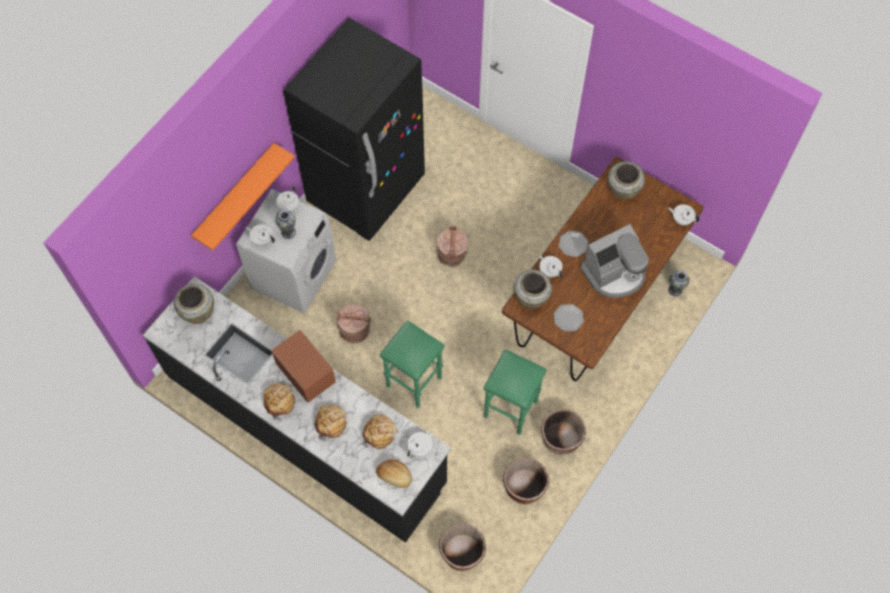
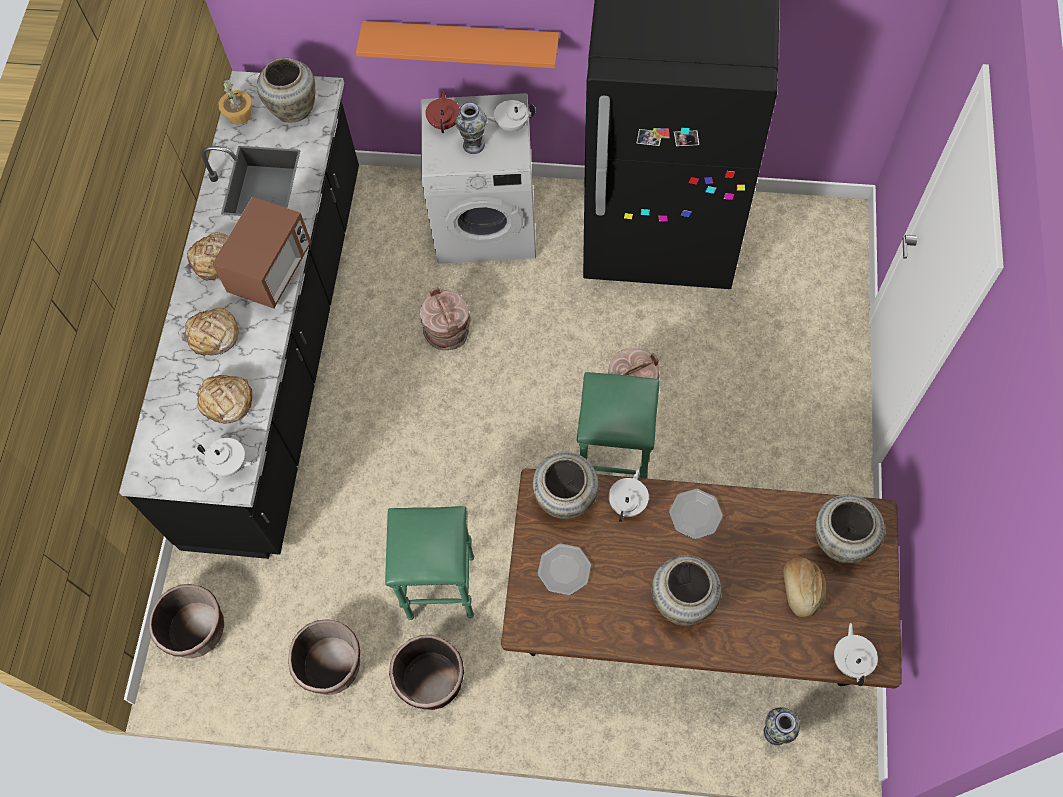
camera: 65 degrees right, 0 degrees up
(181, 344) = (239, 115): none -> potted plant
(262, 239) = (444, 122): white teapot -> red teapot
(394, 476) = (172, 453): bread -> bread (800, 589)
(413, 380) = (415, 440): green stool -> green stool (615, 461)
(614, 273) = (683, 601): coffee machine -> beige vase

